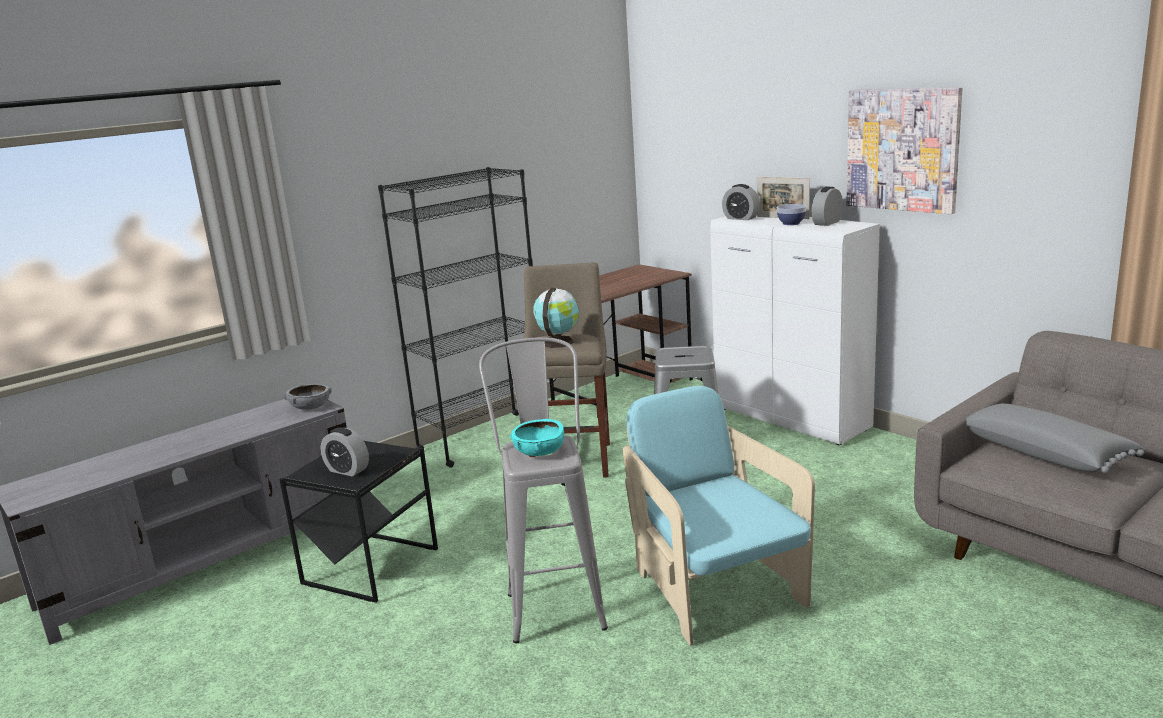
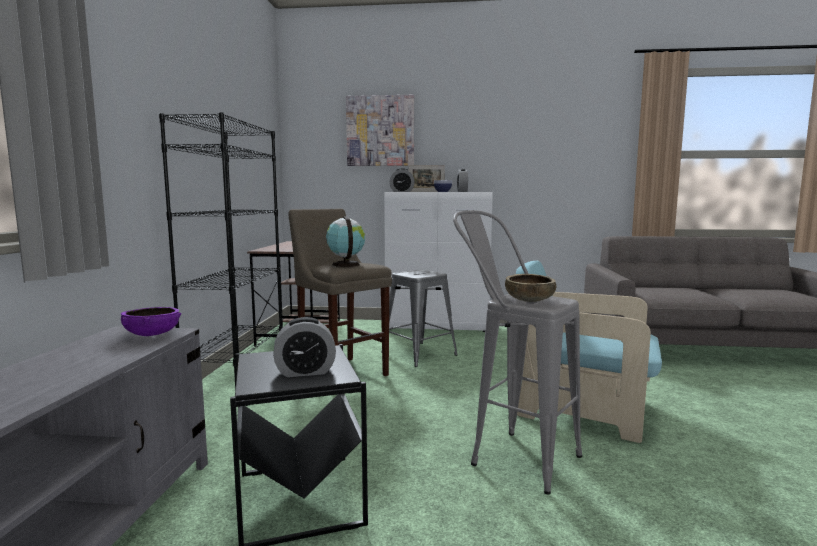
camera: 45 degrees left, 10 degrees down
(310, 407) = (151, 334): grey bowl -> purple bowl
(539, 452) = (529, 300): turquoise bowl -> brown bowl
(902, 149) = (502, 147): picture -> picture (380, 131)
(1045, 453) = (660, 289): grey pillow -> none

